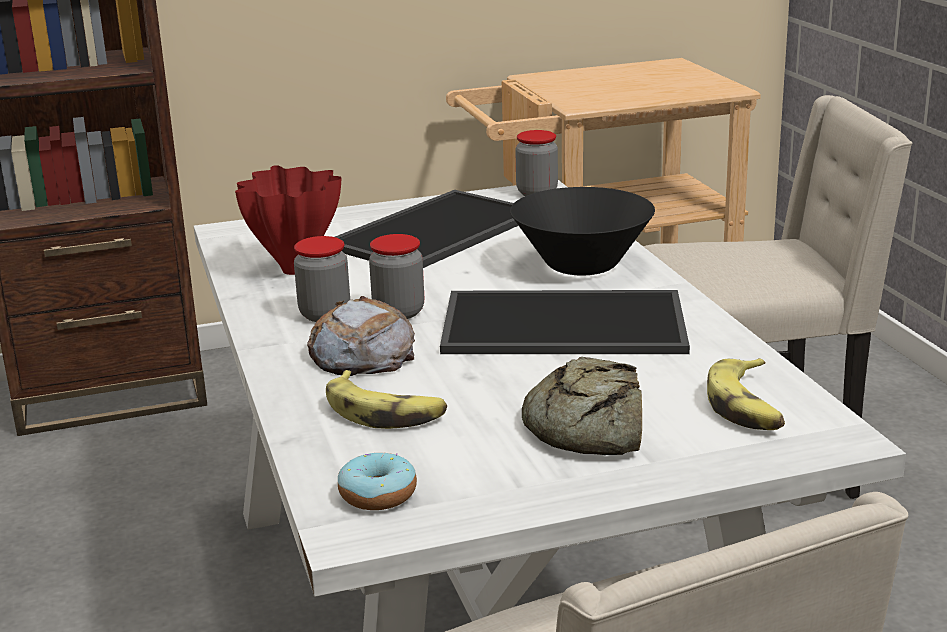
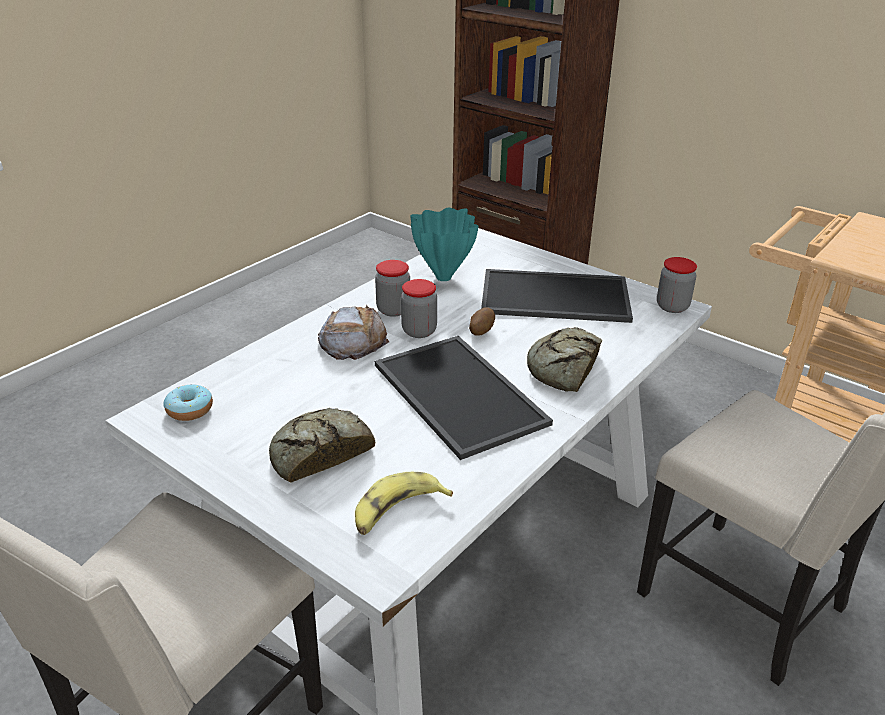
camera: 55 degrees right, 10 degrees up
(294, 271) = (442, 278): red vase -> turquoise vase
(385, 412) = (286, 376): banana -> none
(451, 282) = (481, 331): none -> potato
(582, 265) = (564, 368): black bowl -> bread

